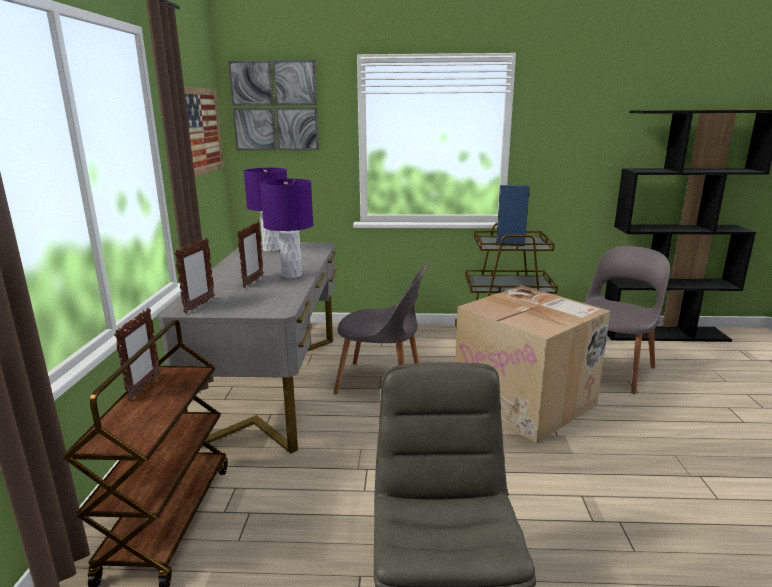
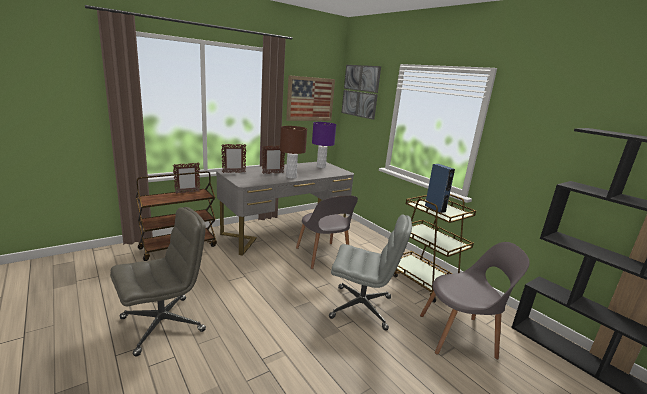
camera: 50 degrees right, 0 degrees up
(291, 275) = (291, 177): purple table lamp -> brown table lamp
(527, 402) = (362, 307): cardboard box -> grey office chair

